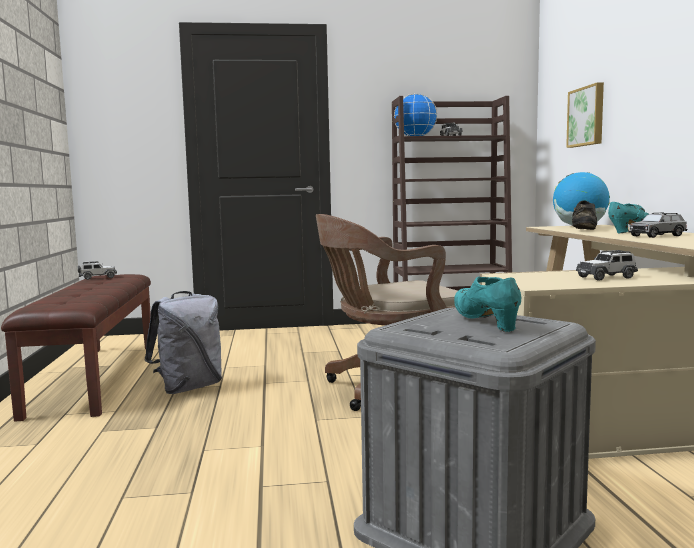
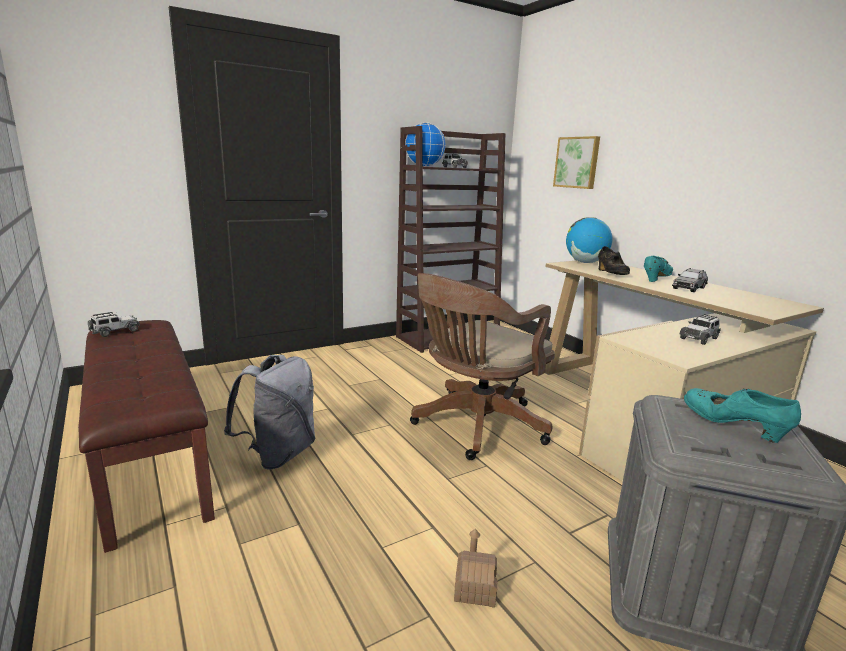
camera: 25 degrees left, 10 degrees up
(249, 485) = (475, 588): none -> toy house

